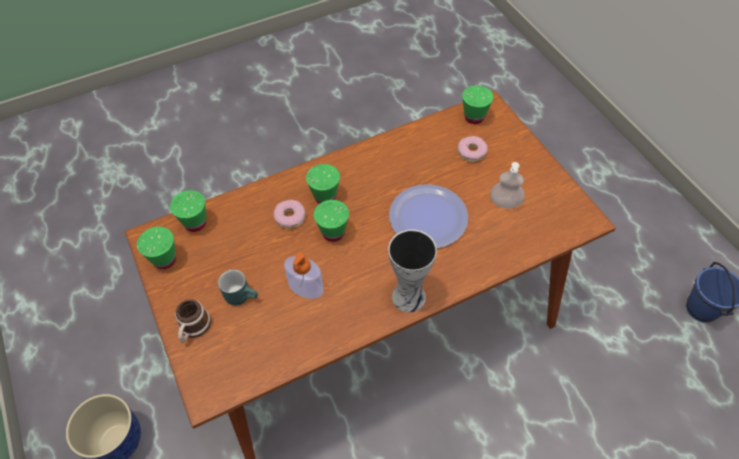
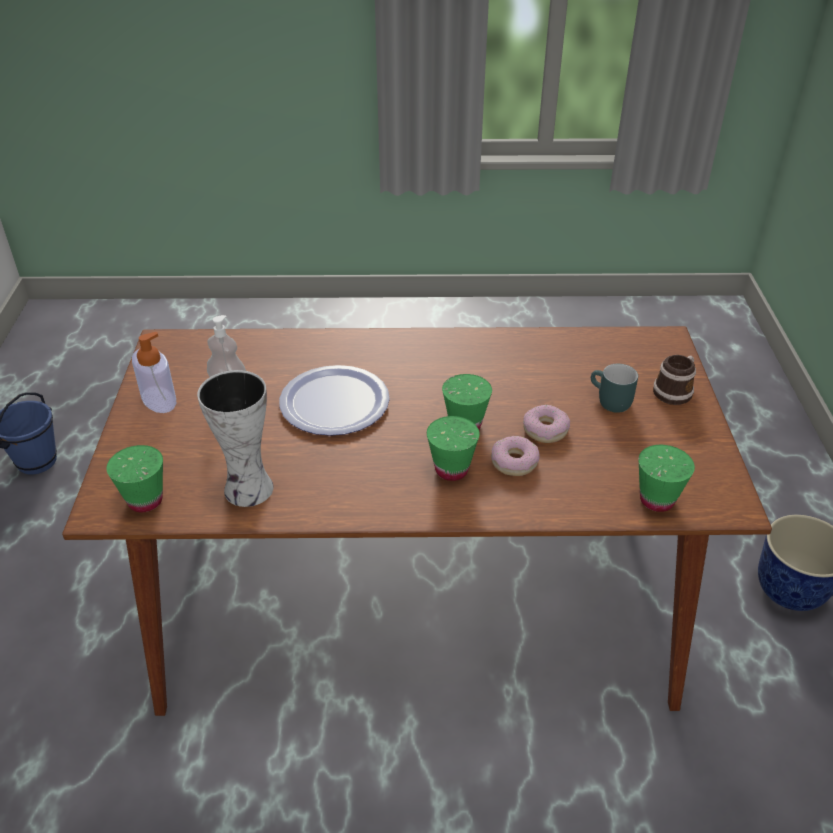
camera: 155 degrees left, 15 degrees down
(165, 260) = (707, 469): green cup -> none
(306, 287) = (528, 386): soap dispenser -> soap dispenser (159, 399)
(409, 295) = (416, 345): vase -> vase (246, 490)
(471, 152) = (204, 454): donut -> donut (545, 430)

